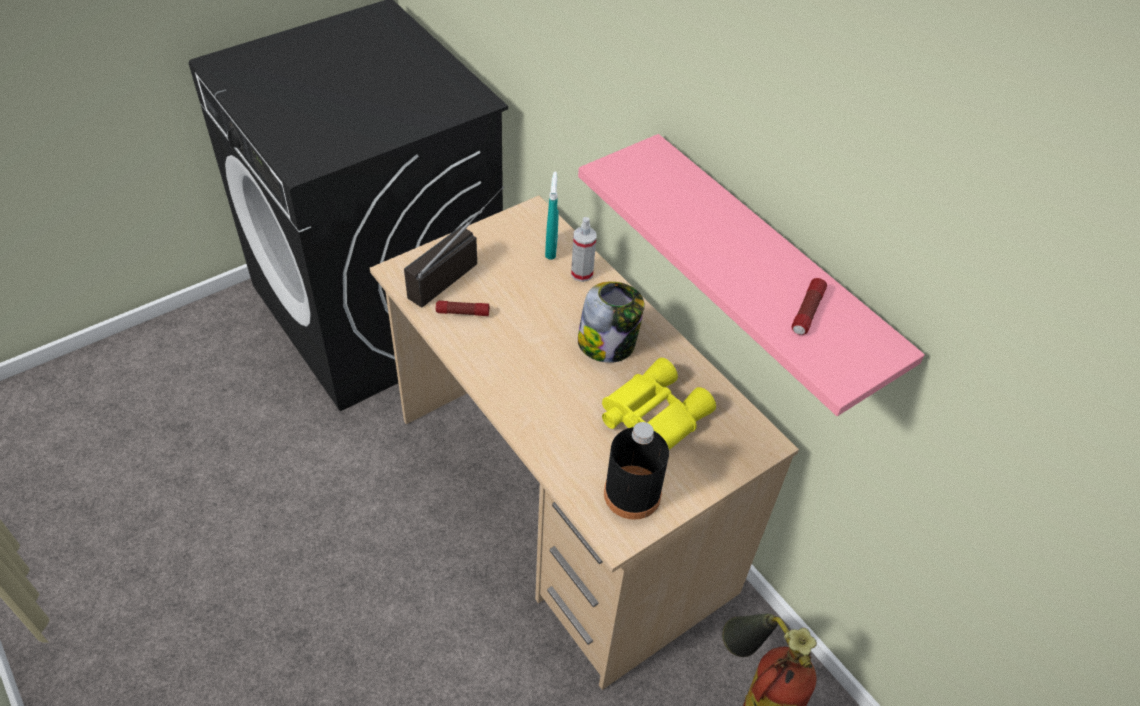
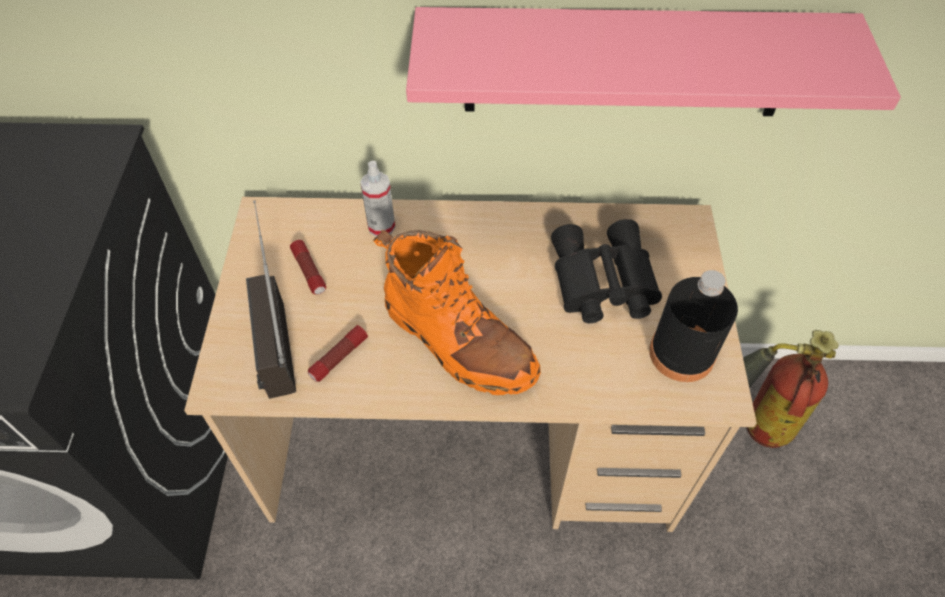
camera: 50 degrees left, 5 degrees up
(527, 363) = (457, 341): none -> orange boot
(551, 249) = (325, 231): turquoise spray bottle -> none
(607, 344) = (488, 261): jar -> none
(651, 416) = (601, 282): yellow binoculars -> black binoculars
(807, 312) = (763, 50): flashlight -> flashlight (309, 272)

